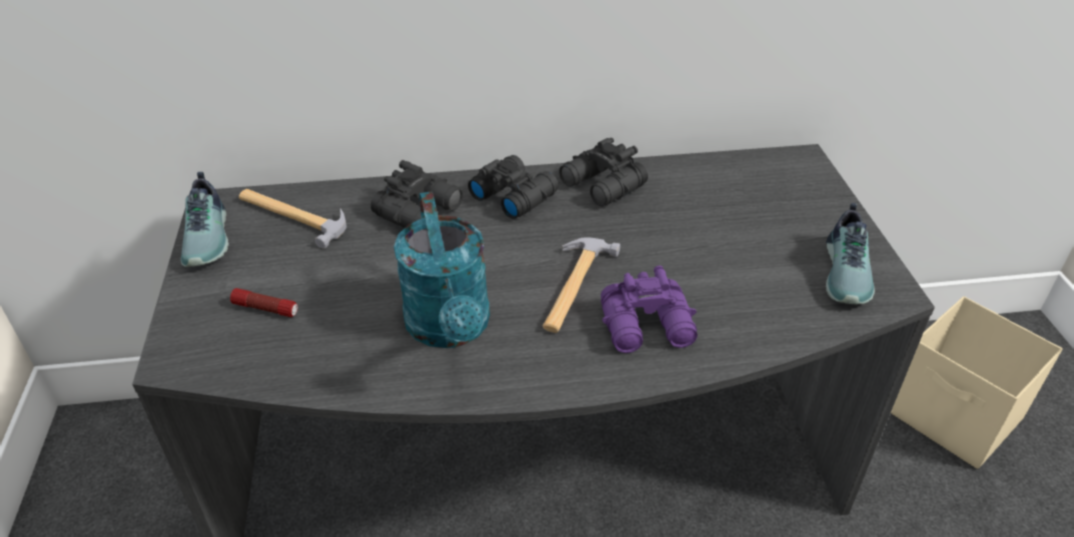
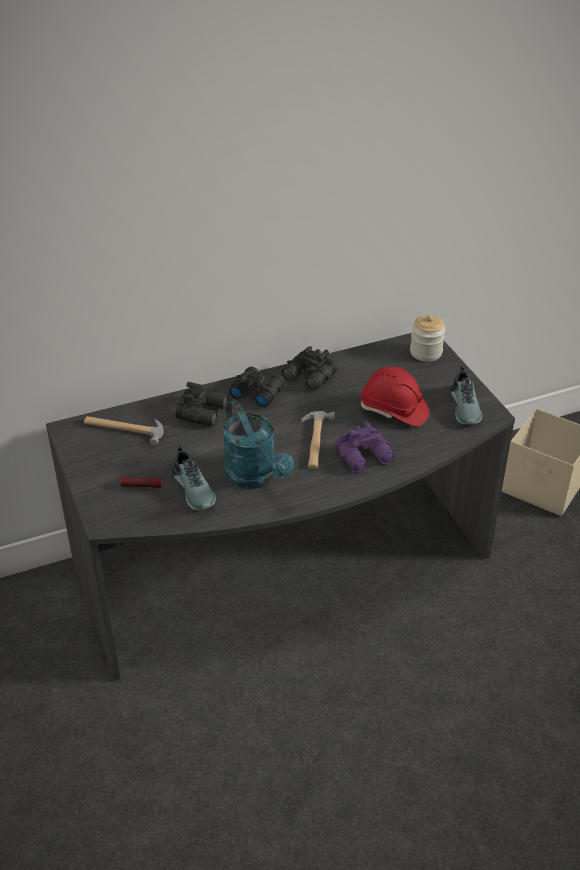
camera: 15 degrees left, 0 degrees up
(209, 237) = (79, 451): shoe -> shoe (195, 488)
(721, 258) = (394, 410): none -> red hard hat
(799, 178) = (426, 352): none -> jar

